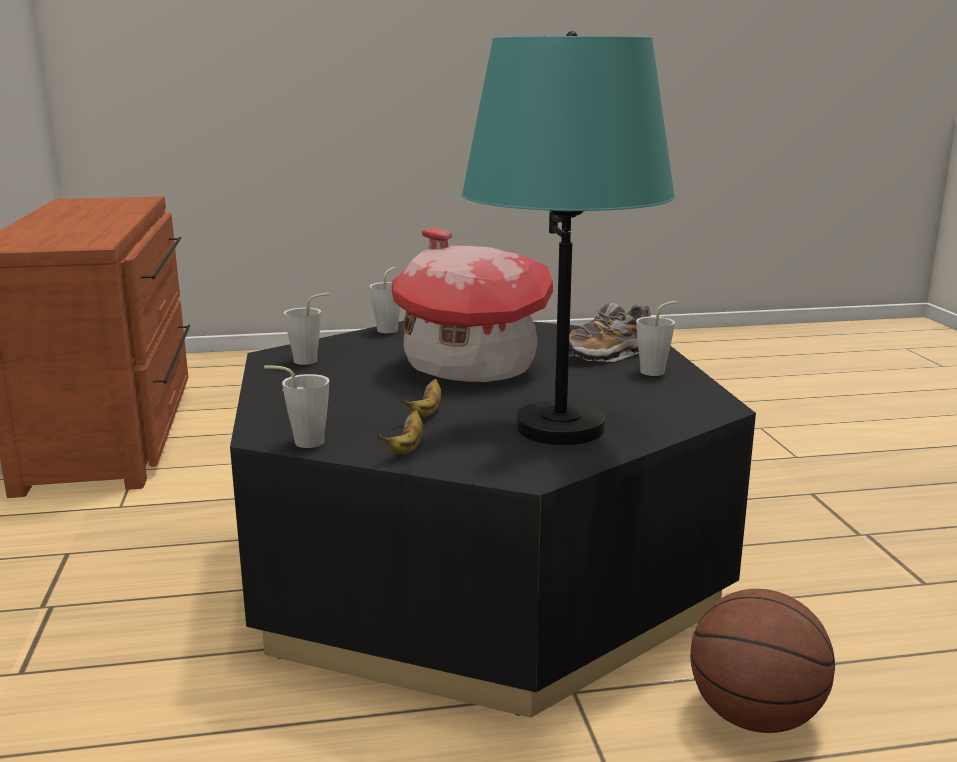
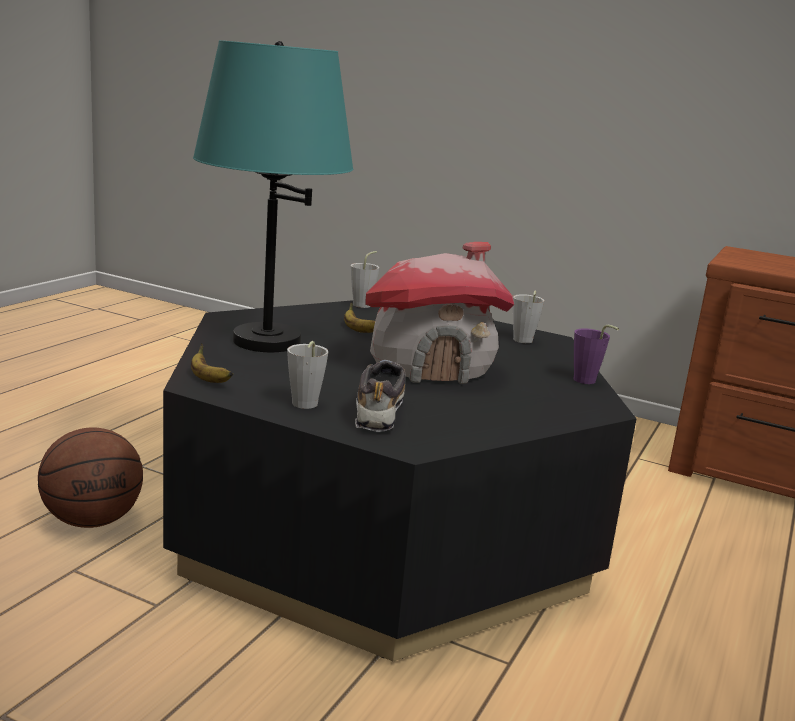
camera: 125 degrees right, 0 degrees up
(390, 329) = (587, 382): grey cup -> purple cup
(407, 447) = (314, 313): banana -> banana (208, 380)

